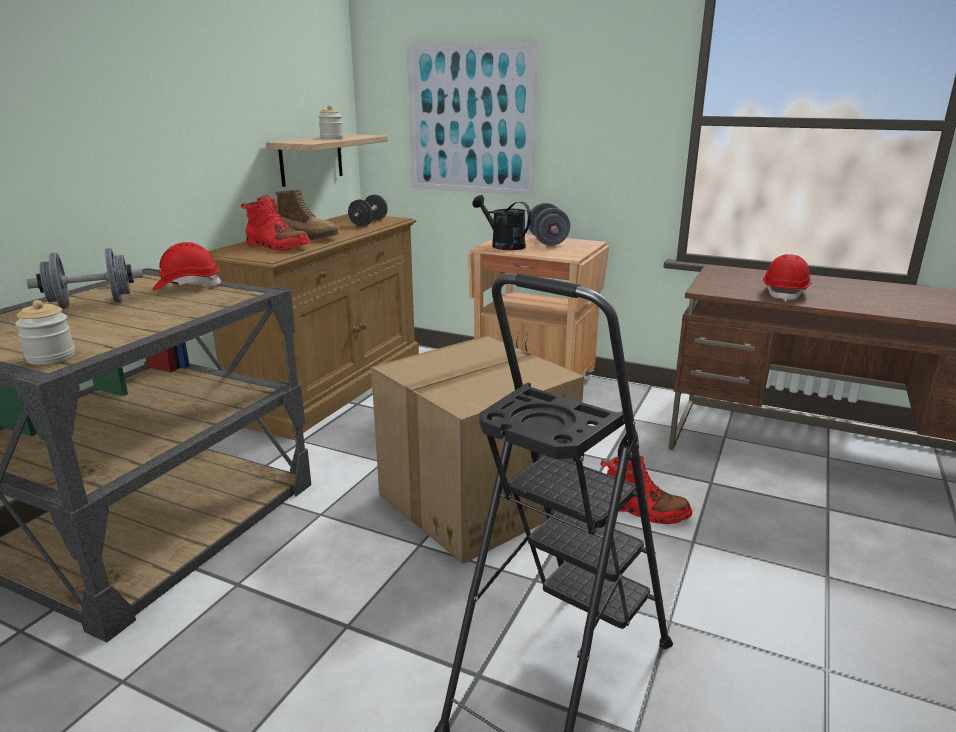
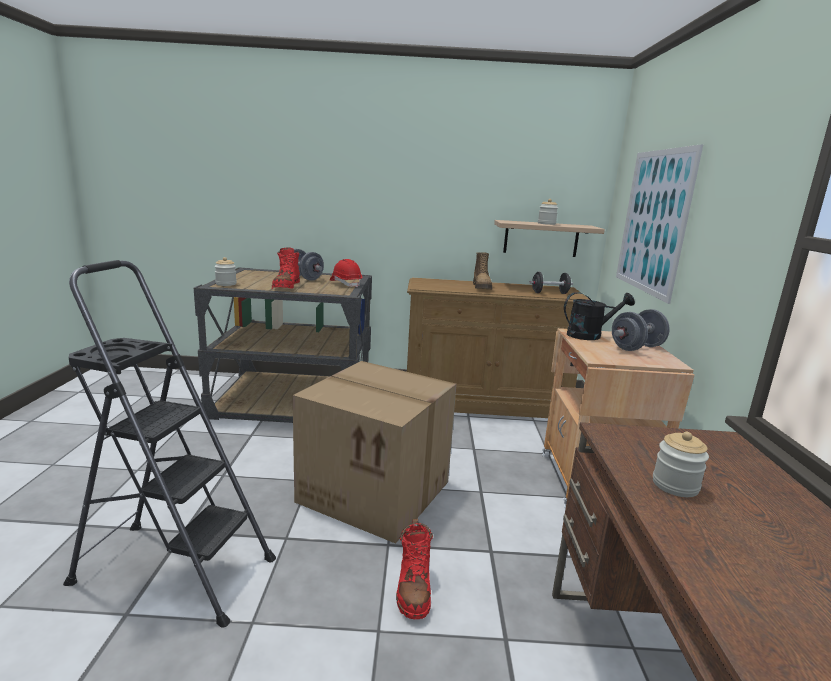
camera: 65 degrees right, 5 degrees down
(277, 246) = (447, 285): red boot -> red boot (286, 286)
(503, 245) = (590, 335): black watering can -> black watering can turned 60 degrees clockwise
(785, 293) = (675, 485): red hard hat -> jar

